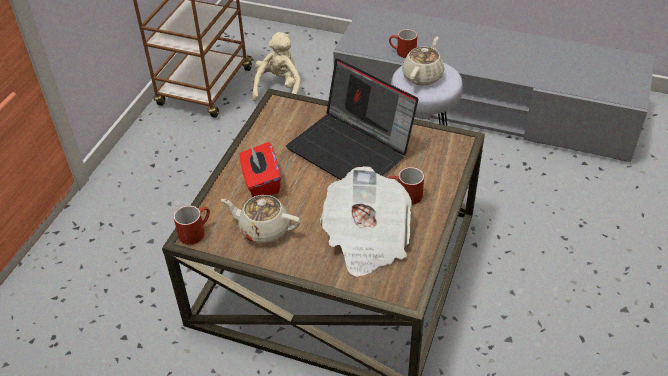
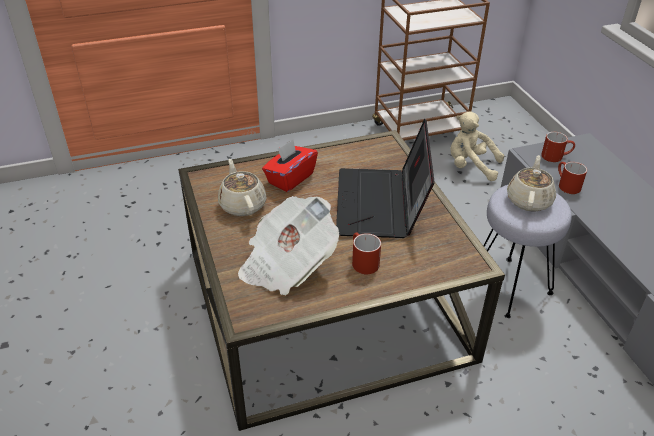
camera: 50 degrees right, 5 degrees down
(195, 231) = (207, 174): red mug -> red mug (556, 156)
(279, 89) = (470, 166): beige plush toy -> beige plush toy turned 135 degrees counterclockwise
(423, 76) = (529, 200): beige teapot -> beige teapot turned 60 degrees counterclockwise

